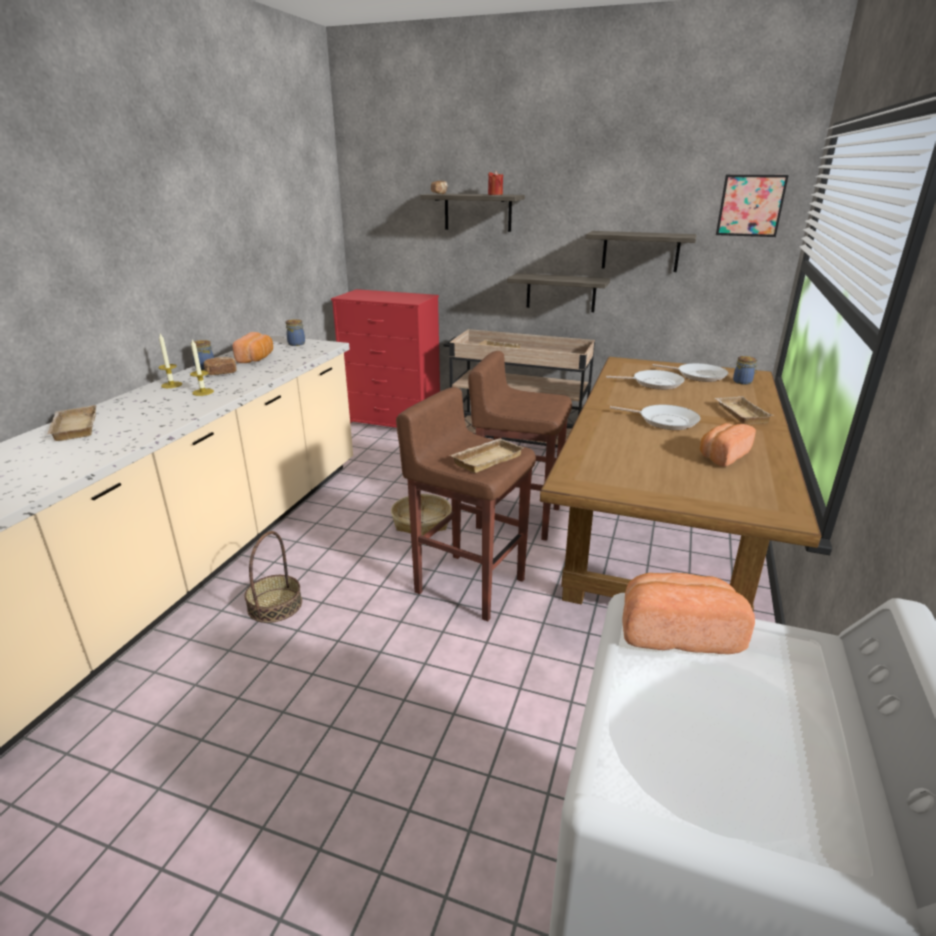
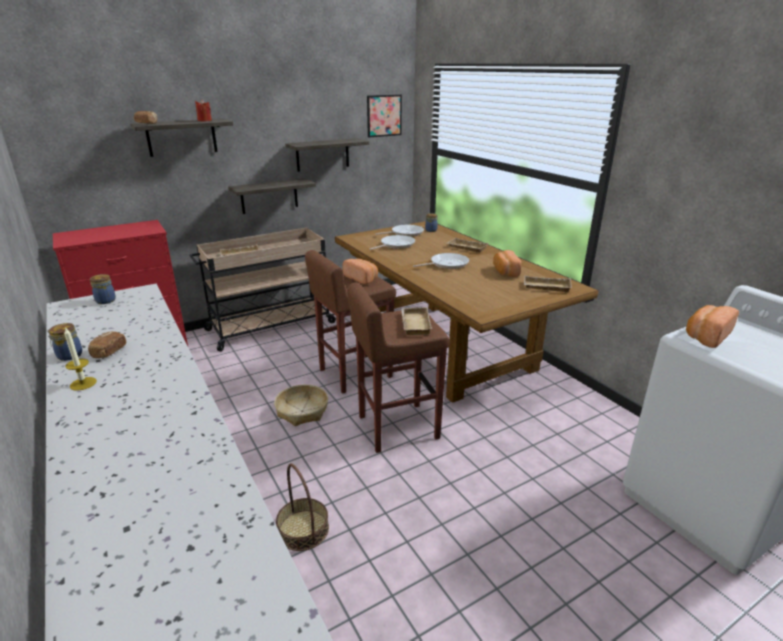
camera: 50 degrees left, 0 degrees up
(73, 427) = (98, 466): beige tray -> beige tray (546, 287)
(203, 392) = (142, 373): candle -> none
(257, 358) = (104, 326): bread -> bread (362, 278)

